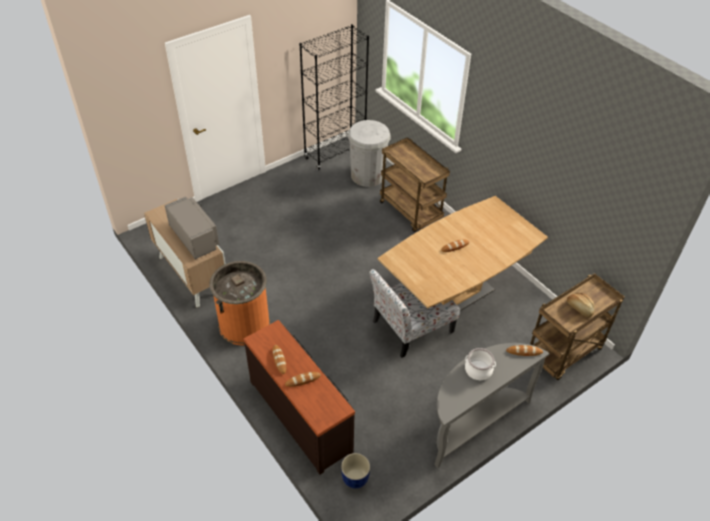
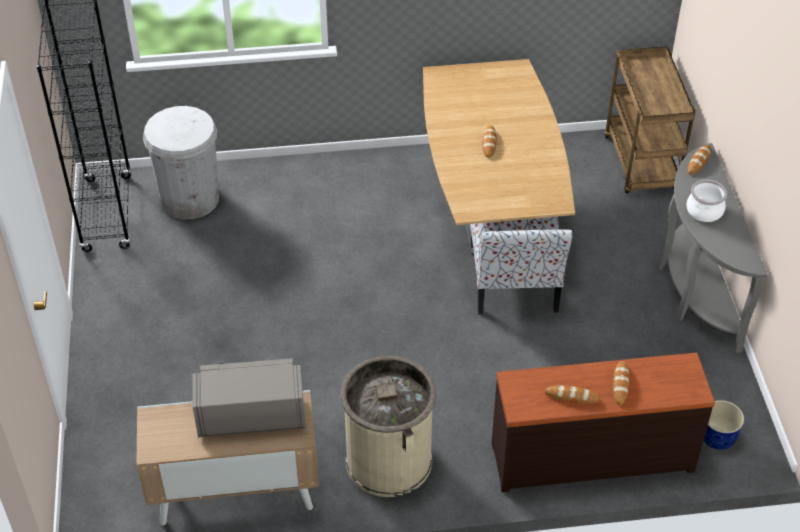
camera: 60 degrees left, 0 degrees up
(244, 324) = (388, 460): orange trash can -> beige trash can
(411, 211) = (304, 186): brown cart -> none
(579, 308) = (657, 90): bread -> none

